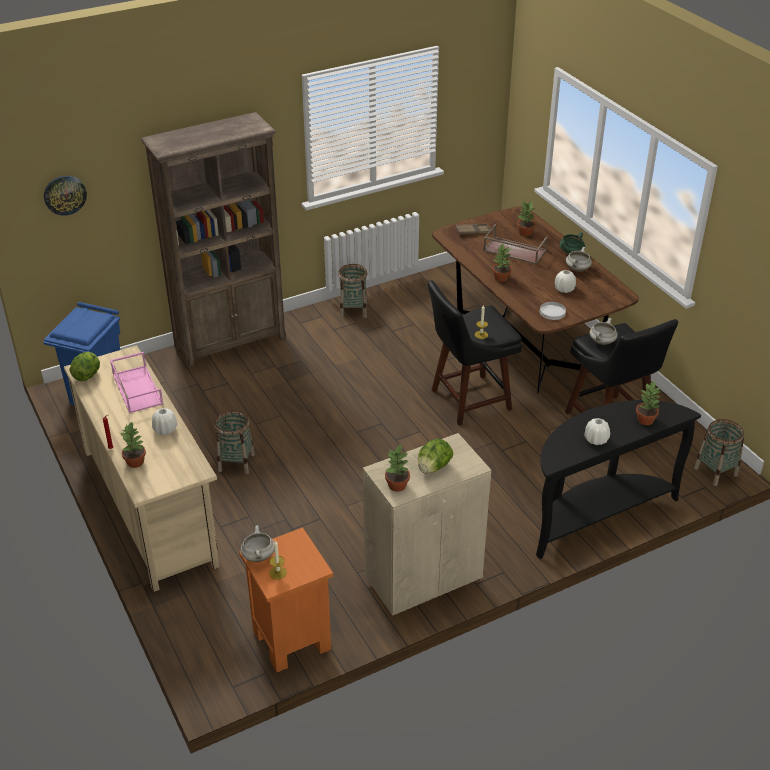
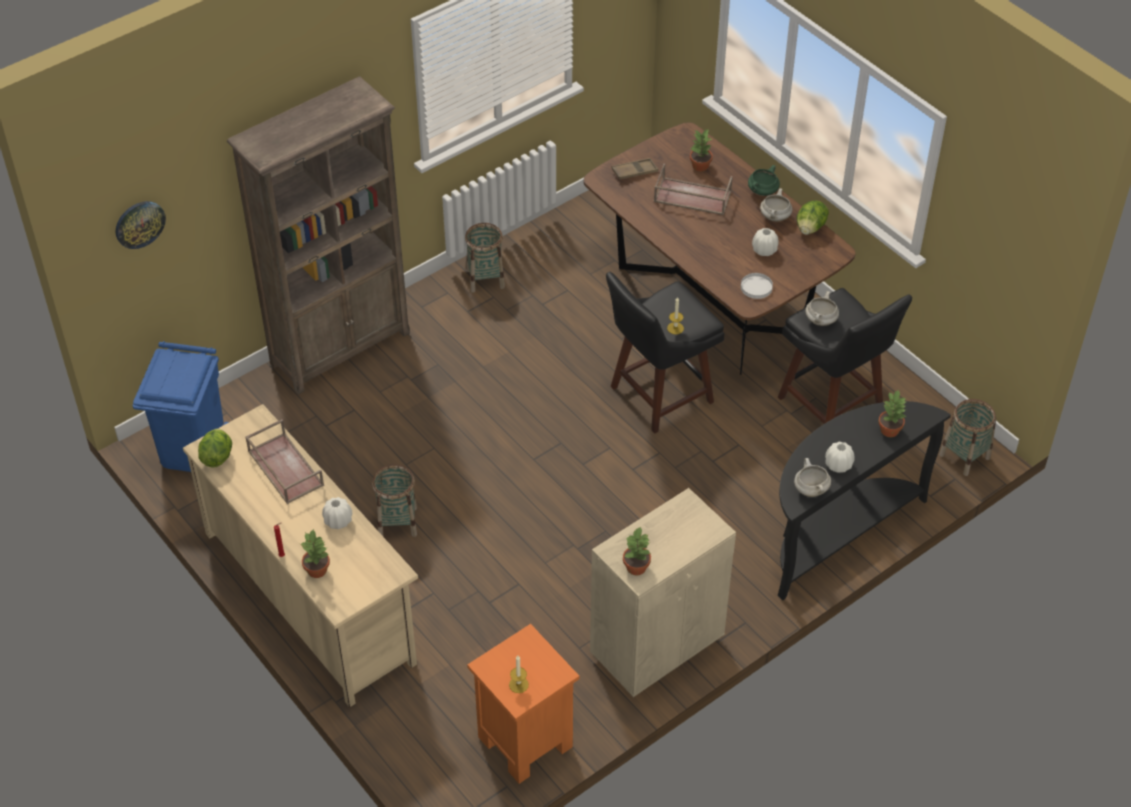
camera: 10 degrees left, 10 degrees up
(136, 389) = (284, 468): pink tray -> brown tray
(258, 556) = (491, 667): white cooking pot -> white cooking pot (810, 489)
(433, 467) = (671, 538): lettuce -> lettuce (810, 228)
(501, 278) = (684, 242): potted plant -> none

